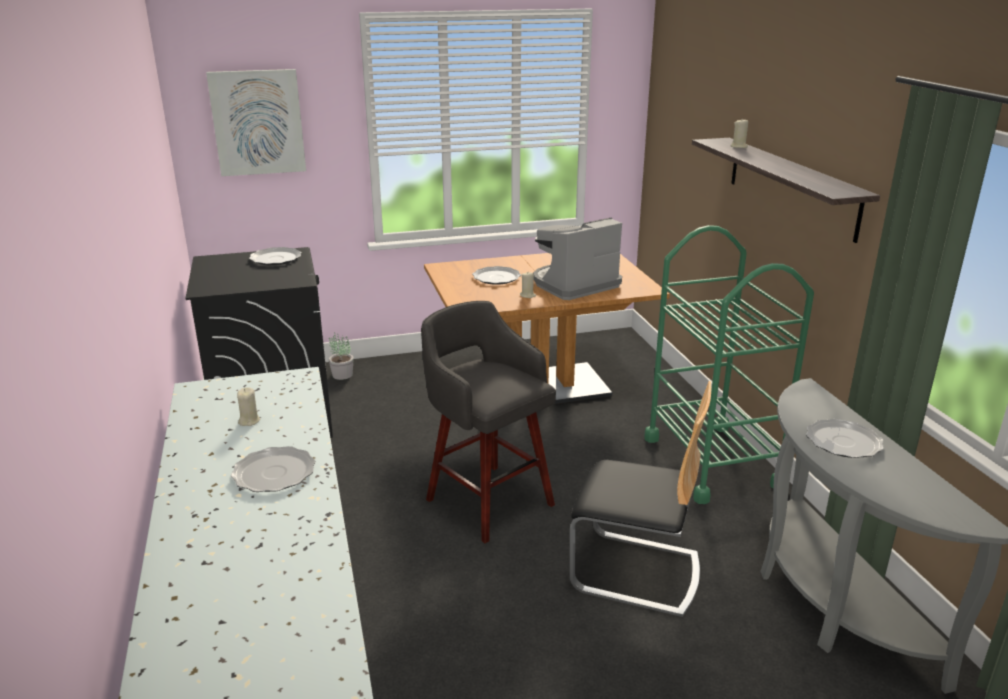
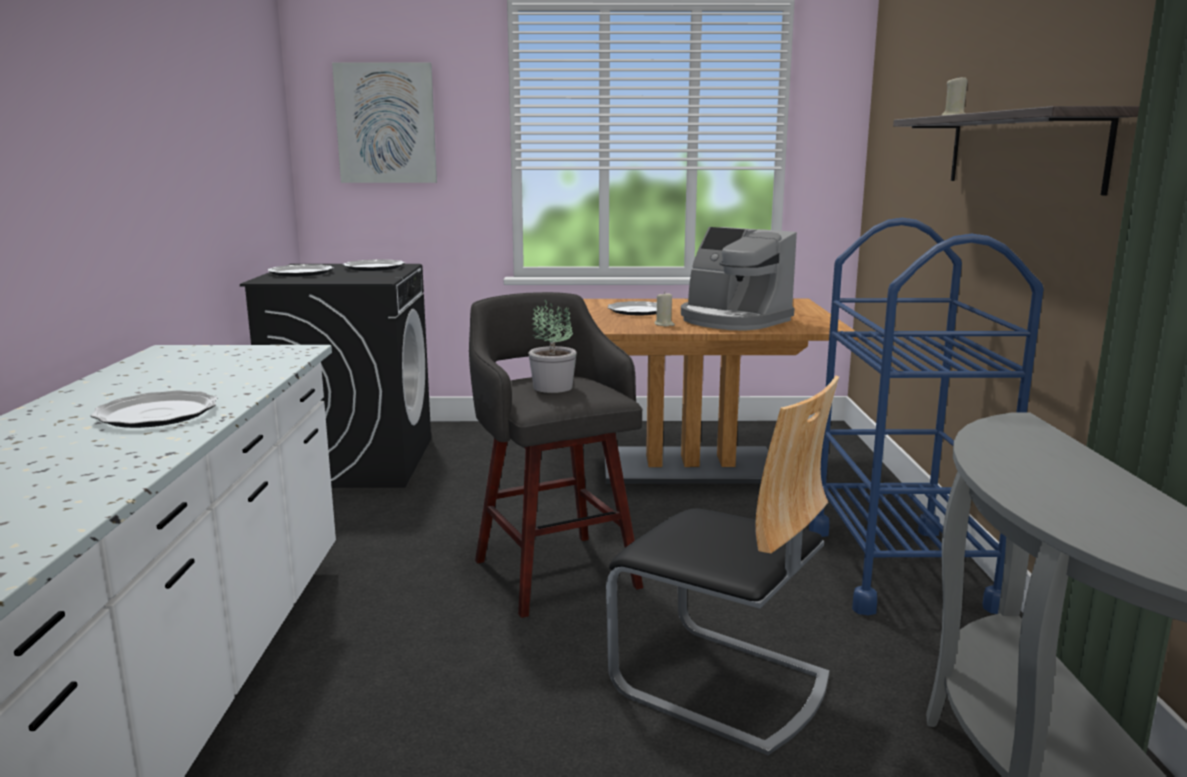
camera: 15 degrees right, 10 degrees down
(249, 421) = (191, 374): beige candle -> none
(342, 375) = (458, 433): potted plant -> potted plant (551, 387)
(574, 284) = (732, 320): coffee machine -> coffee machine turned 120 degrees counterclockwise
(712, 462) = (899, 568): green cart -> blue cart
(843, 441) = (1052, 476): plate -> plate (301, 273)

